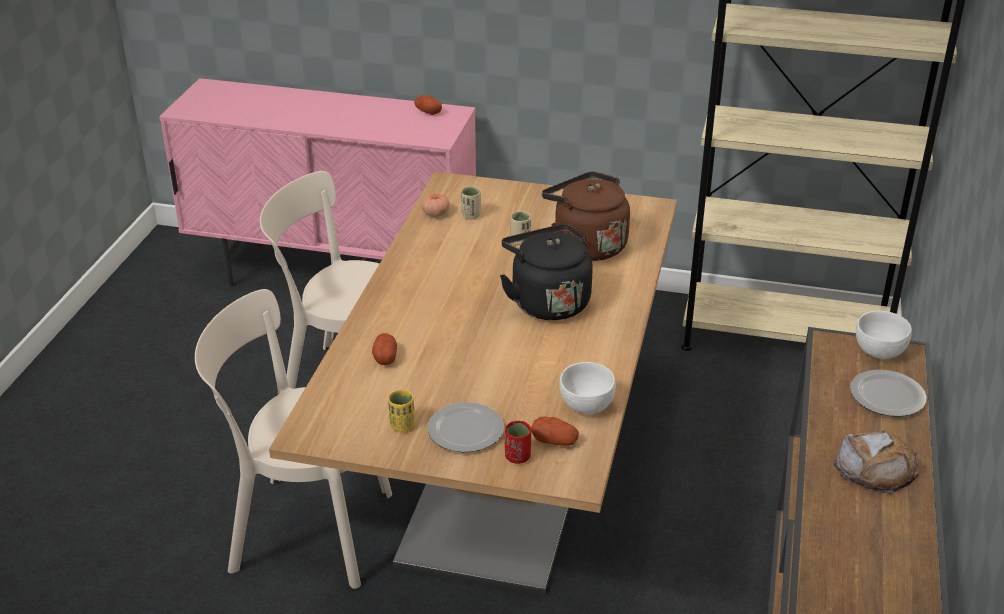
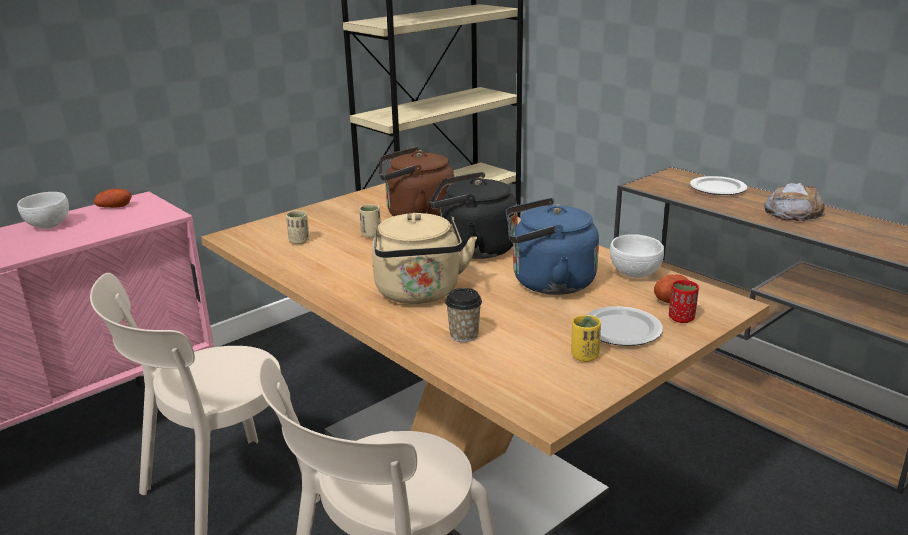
camera: 55 degrees left, 10 degrees down
(385, 357) = (464, 335): potato -> cup
(433, 310) = (419, 294): none -> beige kettle
(435, 213) = (269, 253): tomato -> none
(517, 364) = (547, 283): none -> blue kettle
(879, 352) = (668, 177): white bowl -> white bowl (49, 225)

